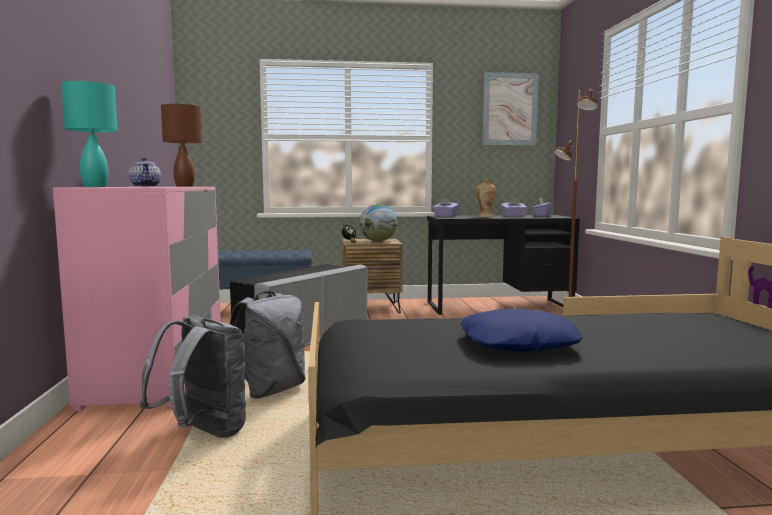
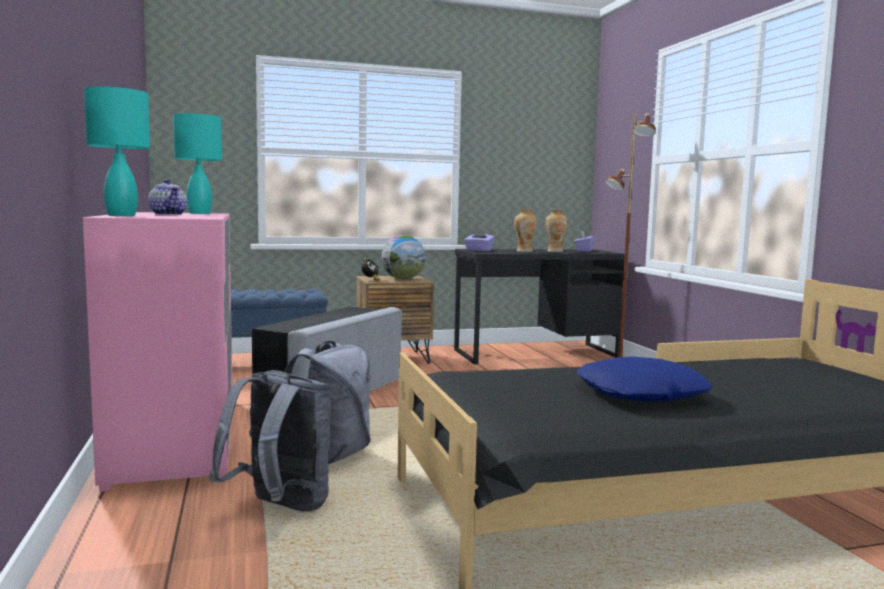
camera: 10 degrees left, 0 degrees up
(185, 186) = (200, 213): brown table lamp -> turquoise table lamp
(510, 109) = (546, 128): picture -> none
(513, 216) = (555, 251): purple tissue box -> vase

